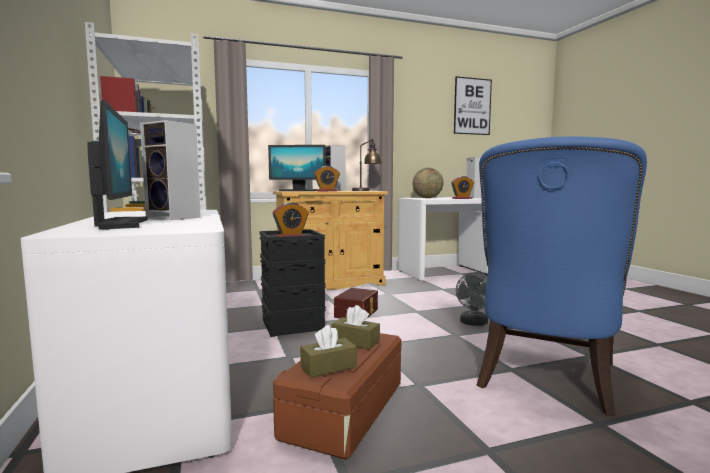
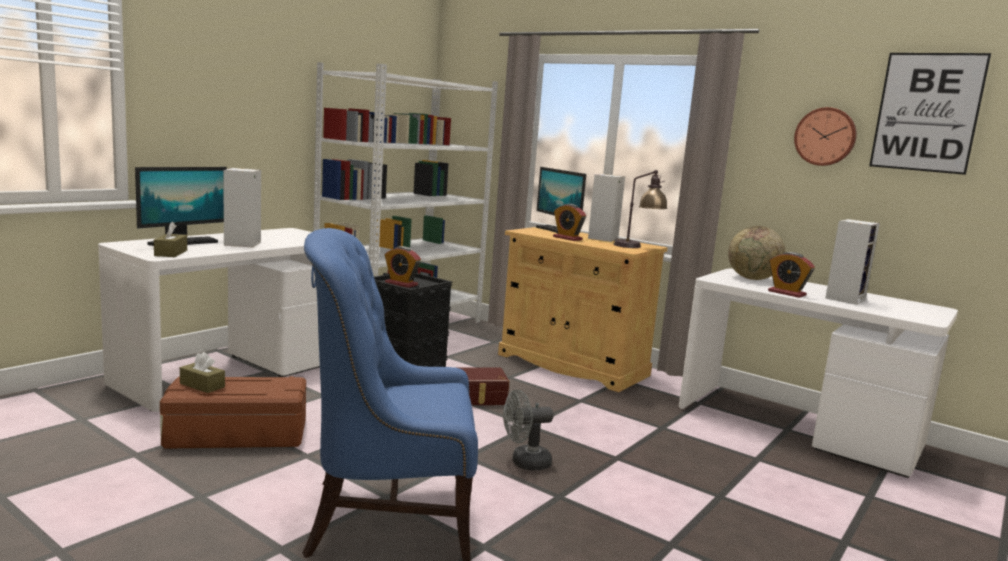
camera: 55 degrees right, 5 degrees up
(355, 341) = (265, 385): brown tissue box -> brown tissue box (171, 253)
(433, 119) = (825, 136): none -> wall clock

